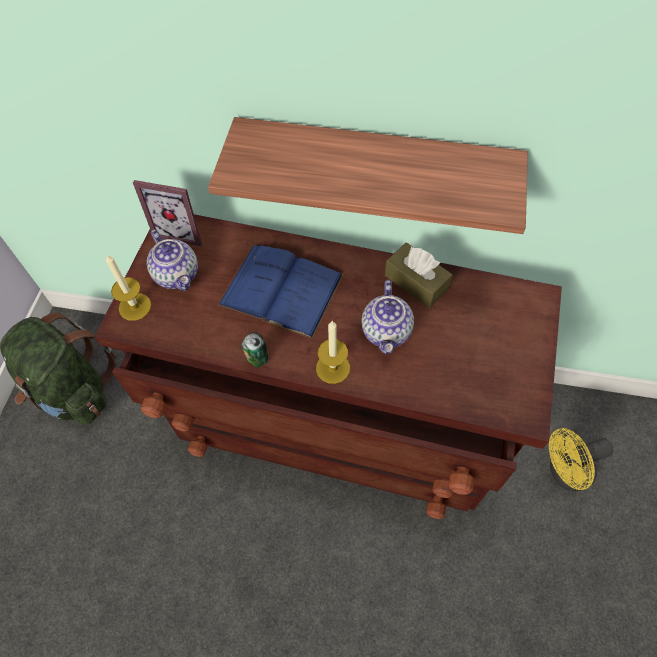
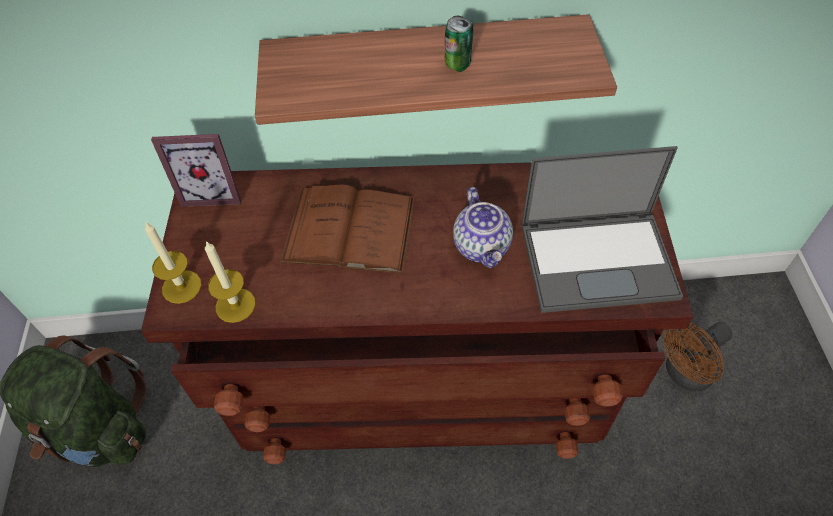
camera: 15 degrees left, 5 degrees down
(177, 275) = (223, 240): teapot -> none
(257, 359) = (347, 310): can -> can (457, 65)
(281, 290) = (349, 229): blue book -> brown book
(333, 368) = (436, 298): candle -> candle (235, 305)
(416, 282) = (496, 188): brown tissue box -> none
(483, 369) = (599, 260): none -> laptop
(564, 473) = (684, 374): yellow fan -> brown fan

